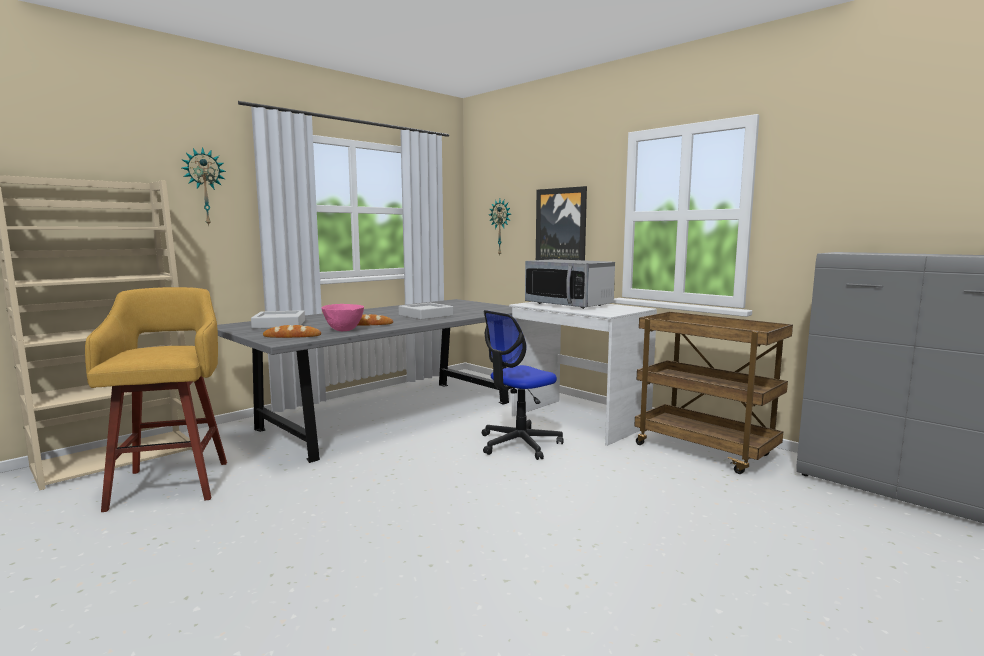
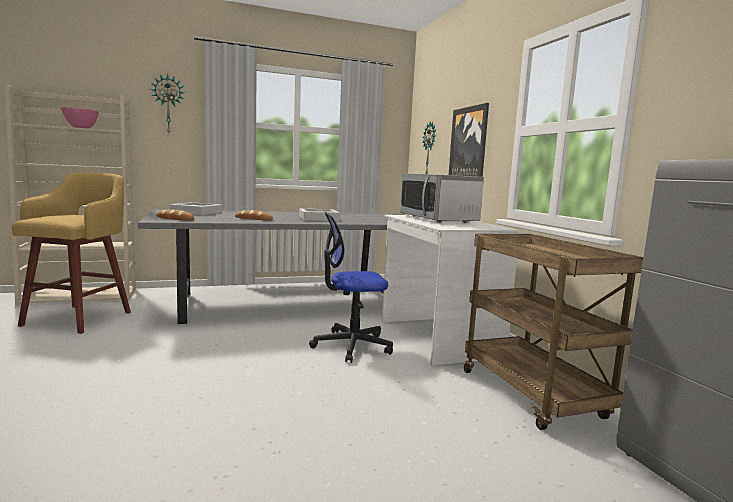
camera: 25 degrees right, 0 degrees up
(344, 330) = (222, 220): pink bowl -> pink bowl (81, 128)

